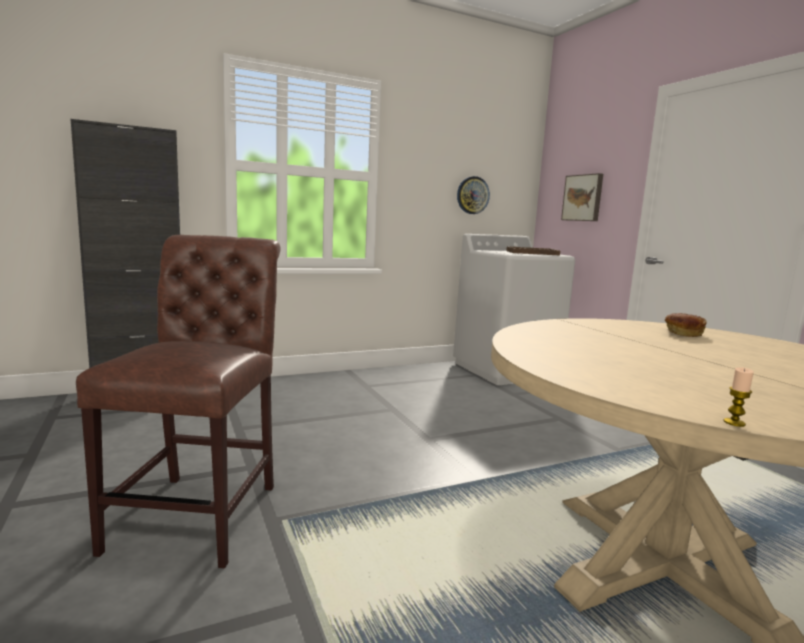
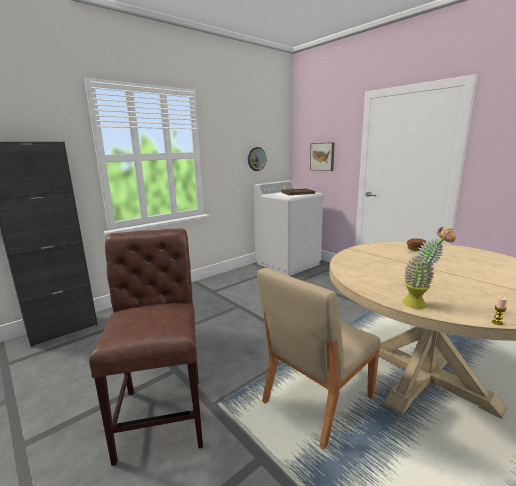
camera: 15 degrees left, 5 degrees up
(439, 552) = (316, 399): none -> beige chair
(606, 383) = (421, 304): none -> potted plant

